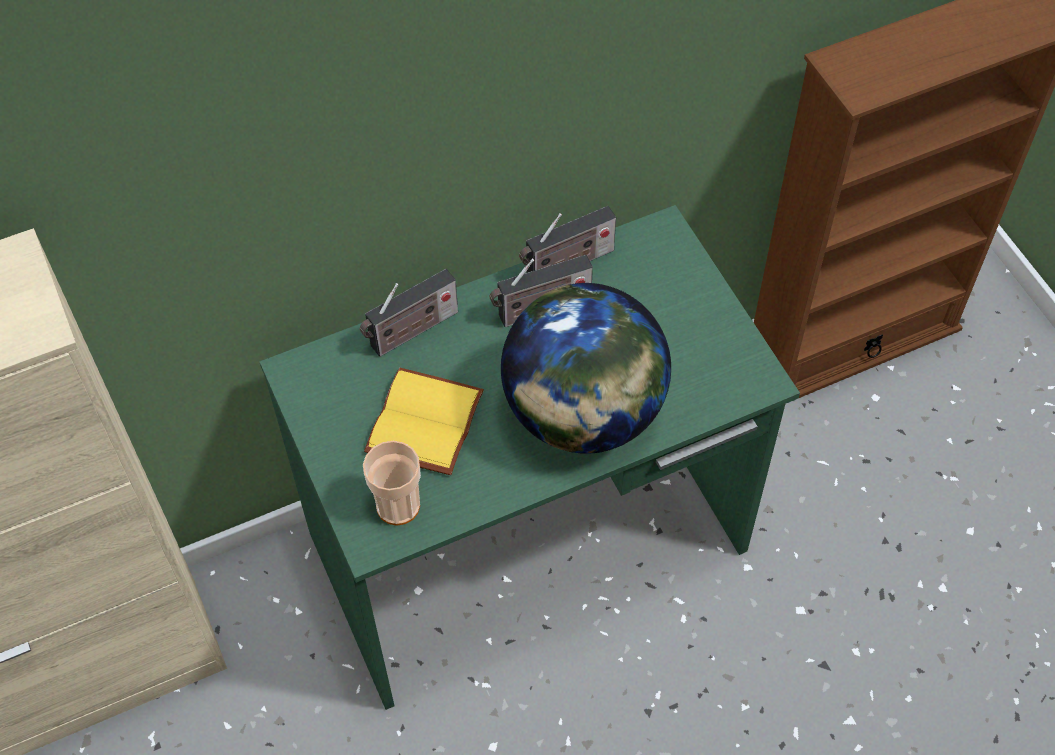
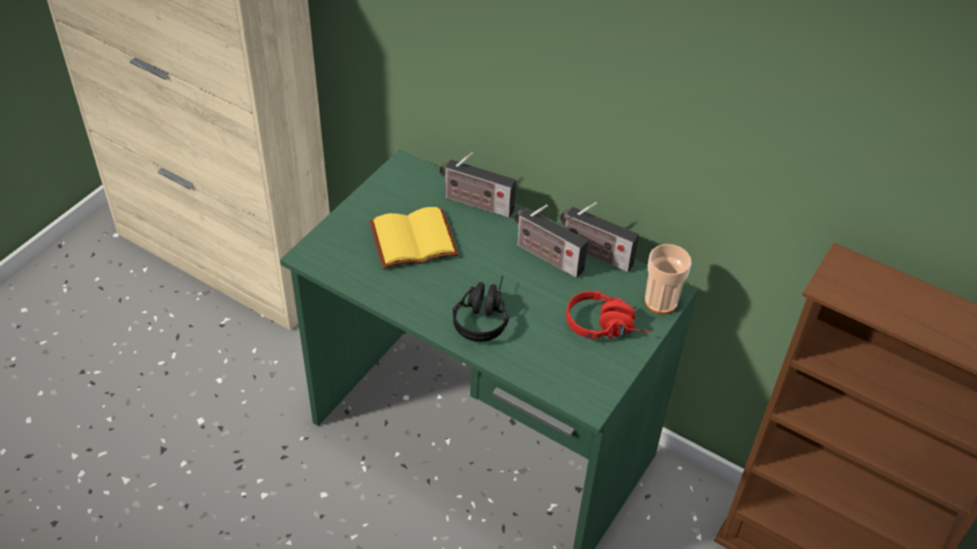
camera: 55 degrees right, 10 degrees down
(398, 506) = (343, 255): cup -> cup (660, 302)
(583, 413) = (482, 314): globe -> black headphones
(674, 310) = (607, 326): none -> red headphones

